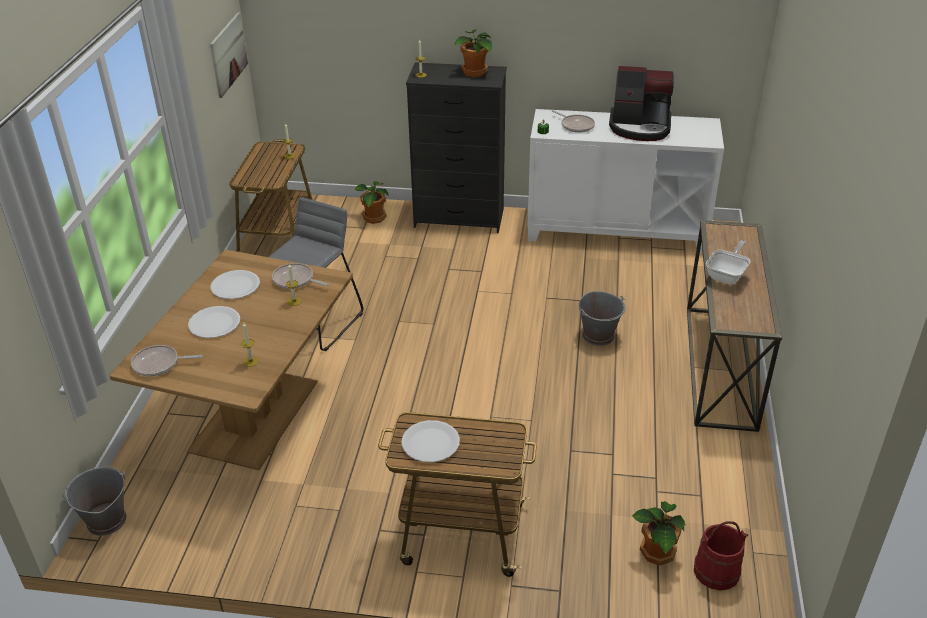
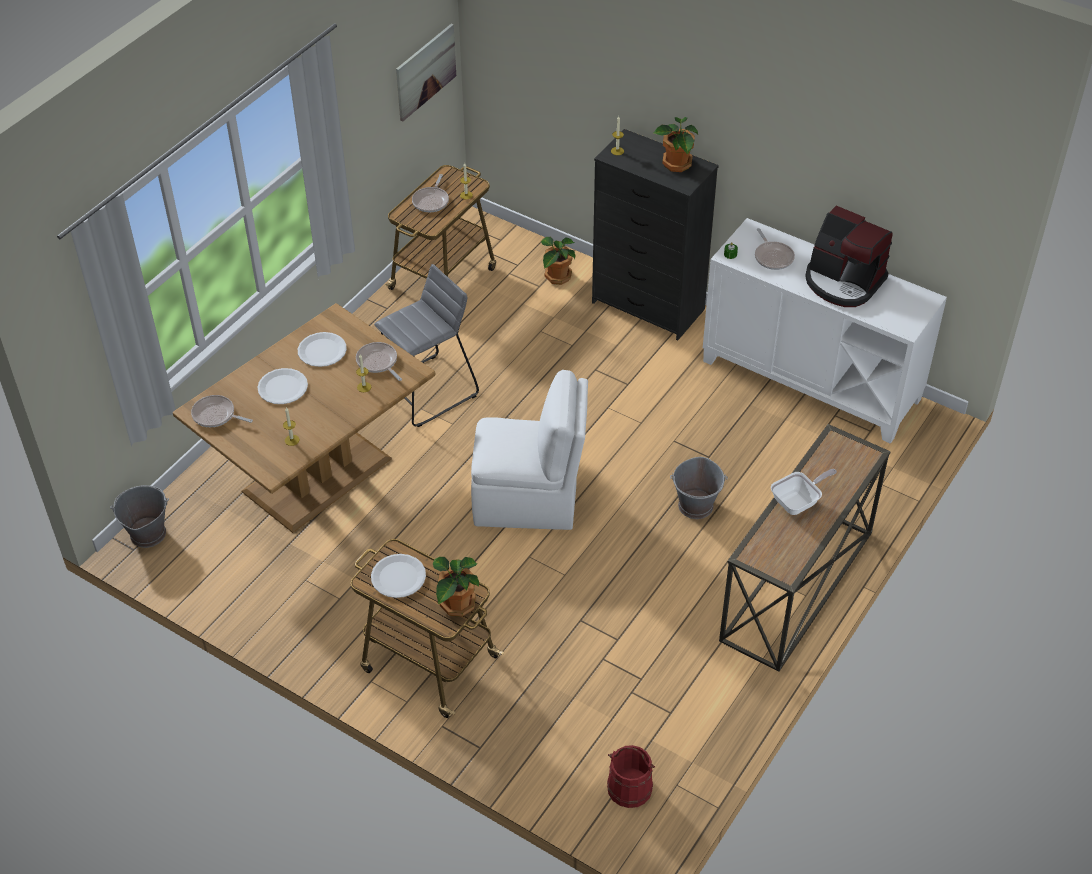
camera: 25 degrees right, 10 degrees up
(262, 166) = (431, 201): none -> frying pan
(460, 375) = (529, 500): none -> white chair
(656, 553) = (588, 750): potted plant -> potted plant (456, 604)

